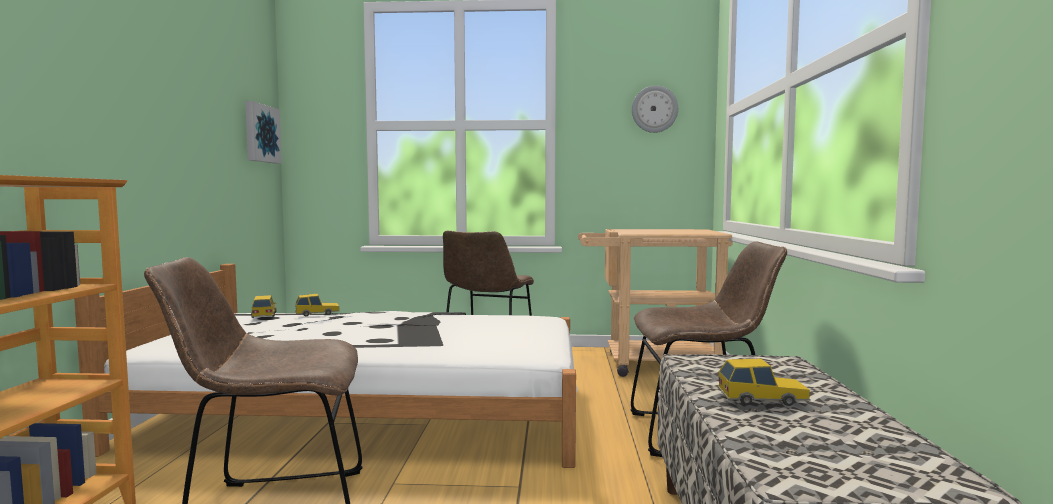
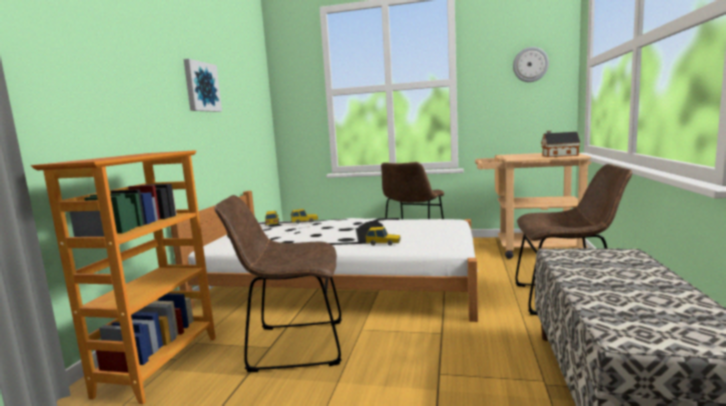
camera: 10 degrees right, 5 degrees up
(260, 133) = (260, 104): picture -> picture (201, 87)
(690, 232) = (558, 155): none -> toy house
(762, 398) = (609, 281): toy car -> toy car (383, 243)

